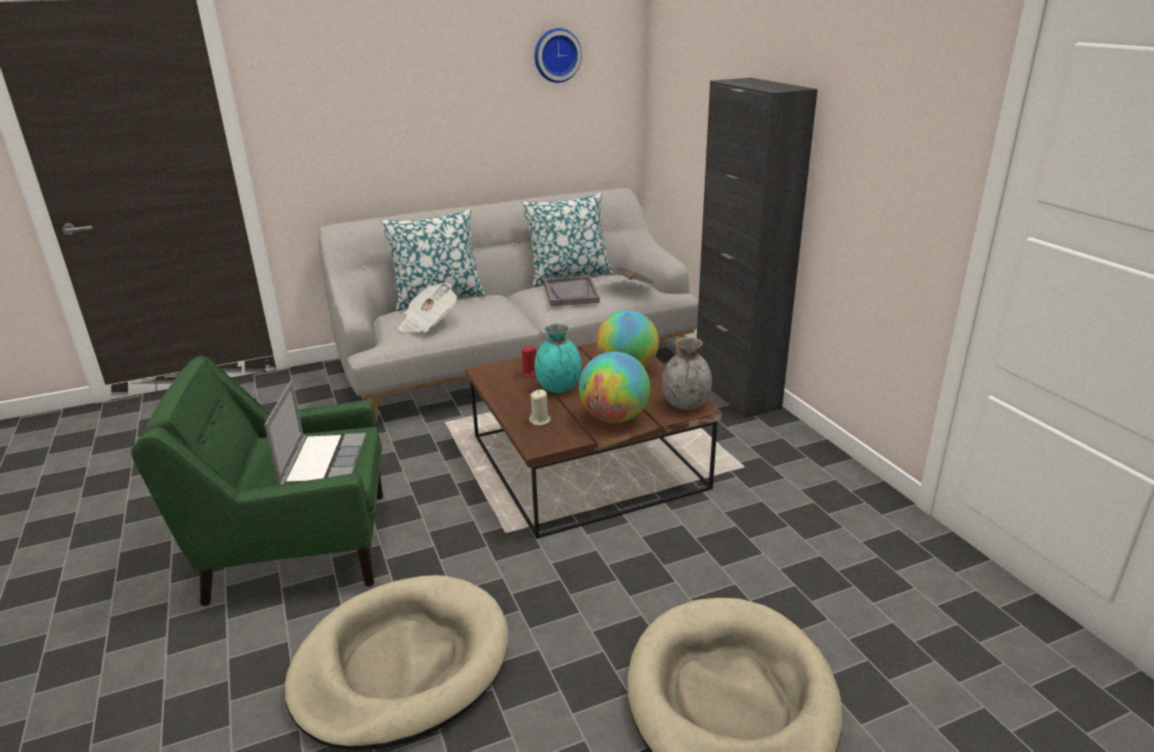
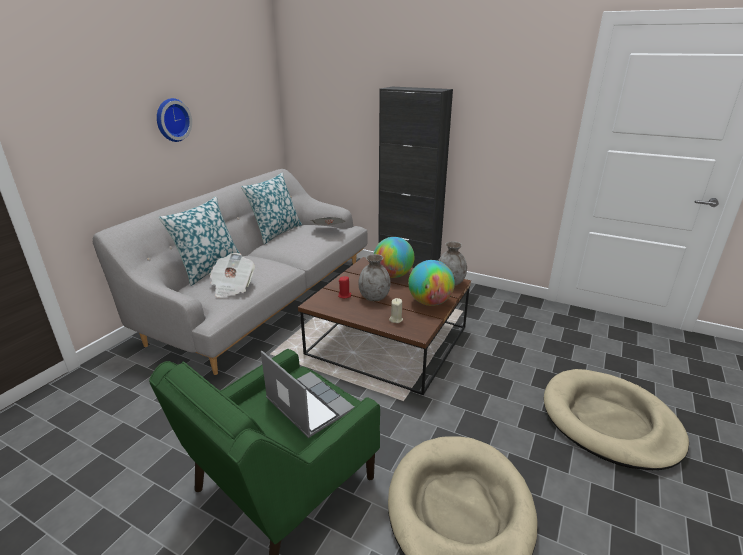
camera: 40 degrees left, 0 degrees up
(556, 55) = (233, 79): wall clock -> wall clock (171, 120)
(559, 387) = (374, 297): turquoise vase -> grey vase
(571, 293) = (298, 241): grey tray -> none

